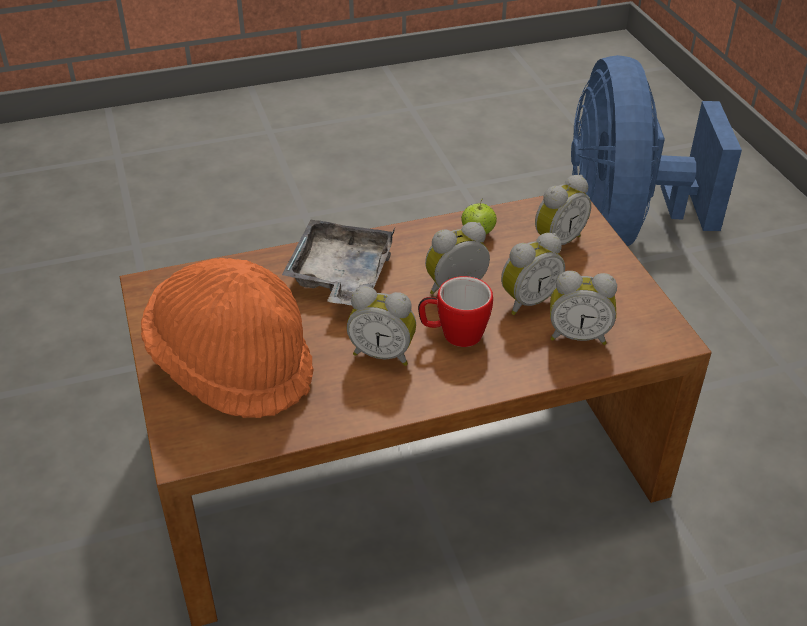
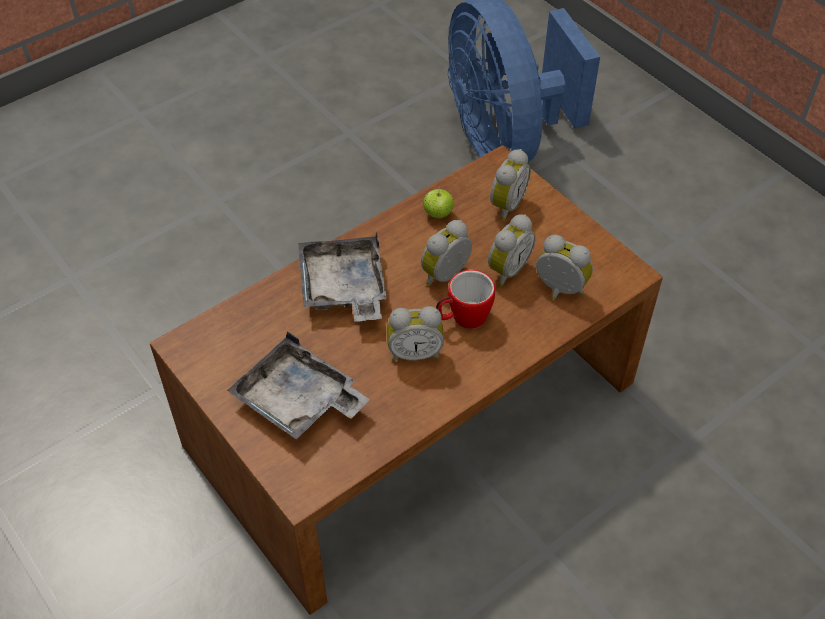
camera: 20 degrees left, 10 degrees up
(233, 366) = (298, 401): orange hat -> grey tray
(578, 335) = (559, 291): alarm clock -> alarm clock turned 135 degrees counterclockwise

